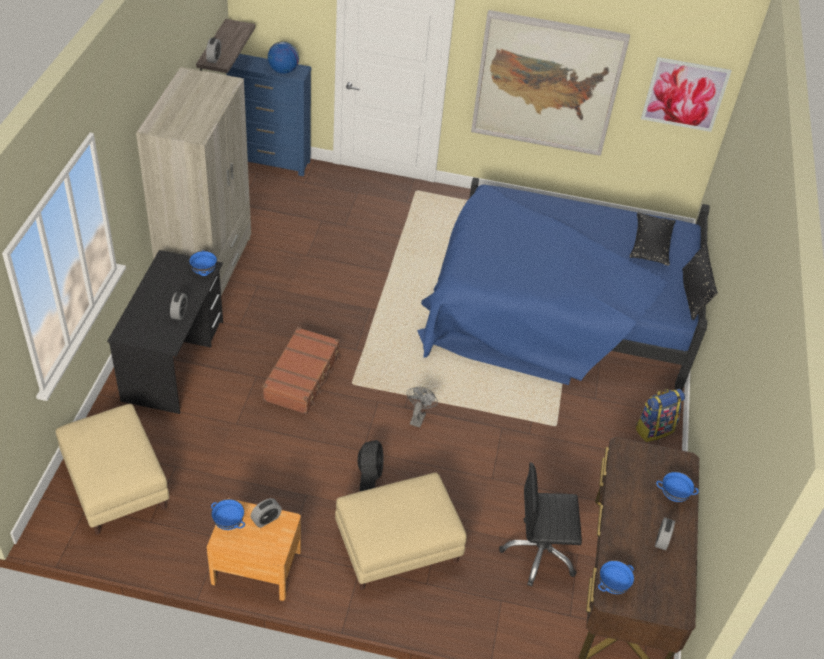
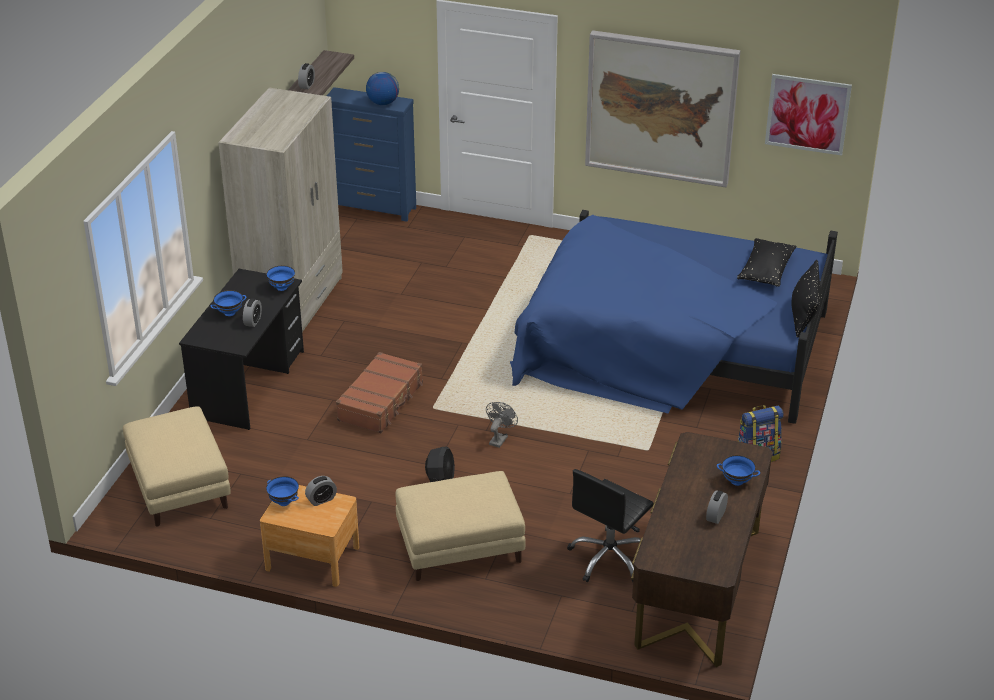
camera: 10 degrees right, 10 degrees down
(539, 553) = (609, 558): black office chair -> black office chair turned 60 degrees counterclockwise
(612, 587) = (655, 550): blue bowl -> blue bowl (229, 313)

